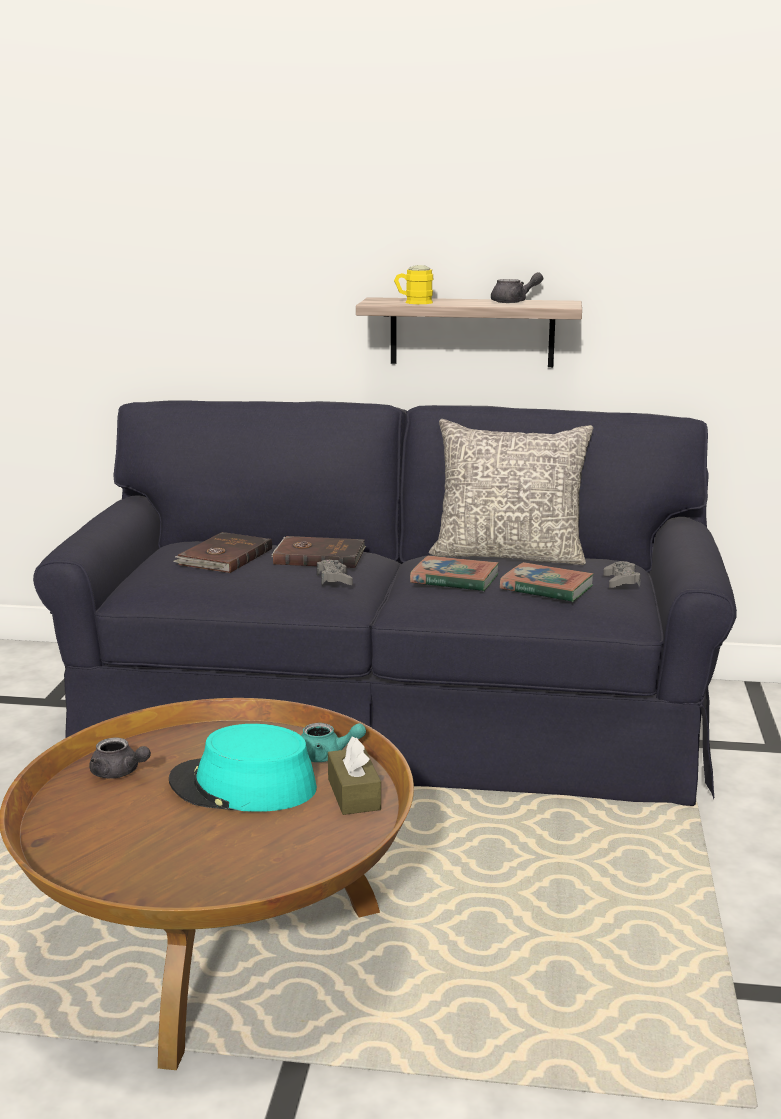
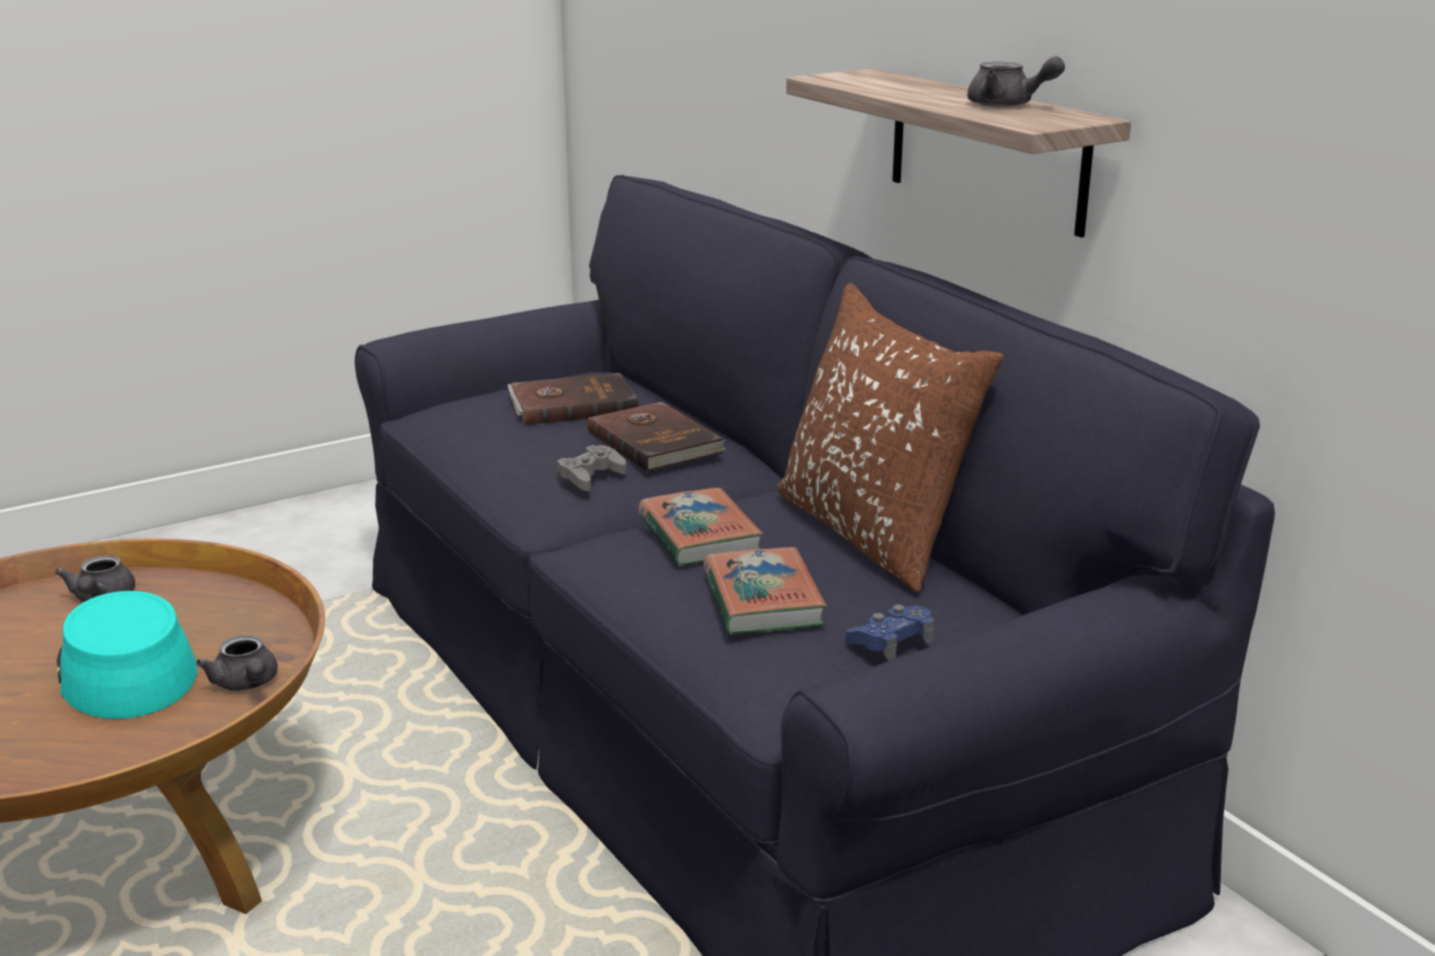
camera: 50 degrees right, 5 degrees up
(326, 756) = (246, 684): turquoise teapot -> grey teapot
(354, 794) = (159, 739): brown tissue box -> none
(413, 302) = (867, 85): yellow mug -> none
(509, 555) = (874, 534): grey pillow -> brown pillow
(621, 581) = (891, 641): grey game controller -> blue game controller

